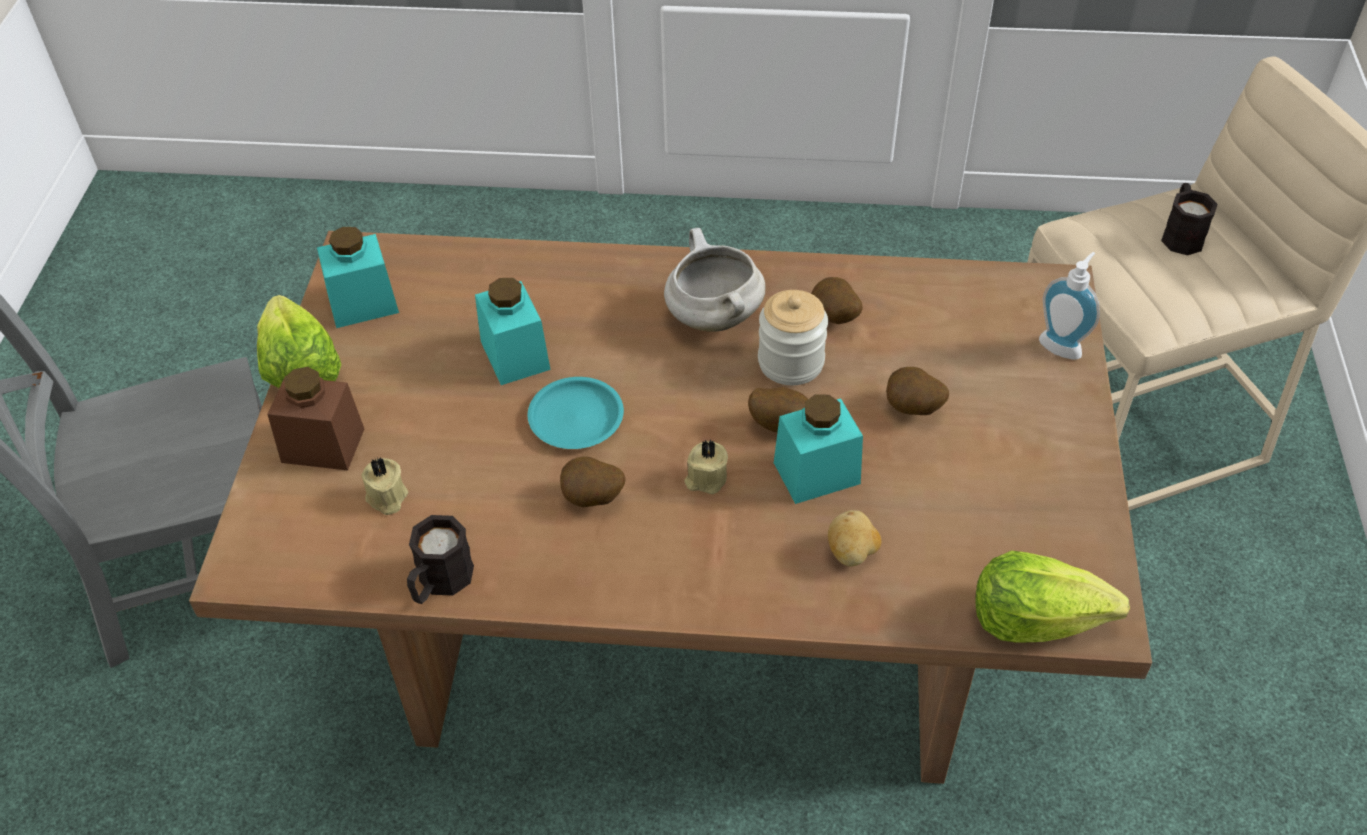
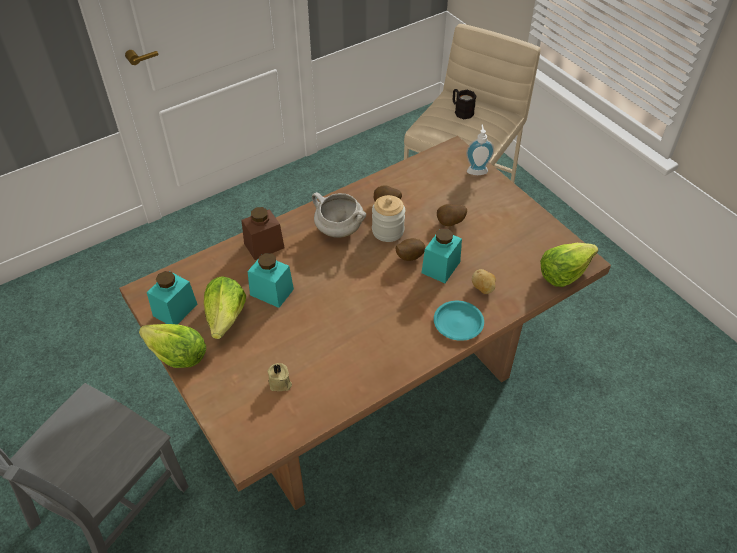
camera: 40 degrees left, 0 degrees up
(323, 445) = (225, 380): brown jar -> brown jar (264, 245)
(416, 355) = (226, 317): none -> lettuce
(439, 583) = (341, 401): black mug -> none
(576, 417) = (325, 302): turquoise plate -> turquoise plate (458, 323)
(592, 500) = (367, 329): potato -> none
(705, 479) = (402, 294): beige candle -> none

